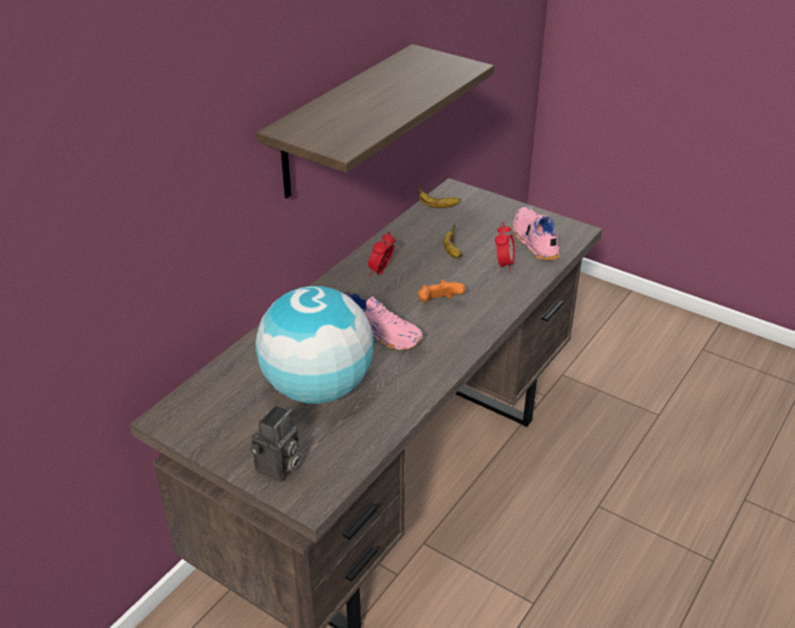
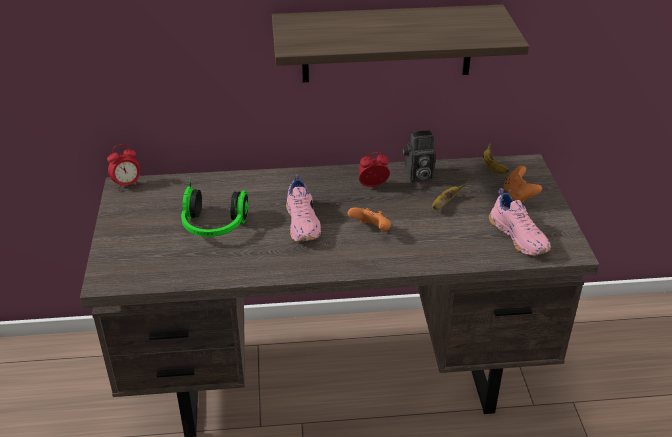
camera: 50 degrees right, 0 degrees up
(279, 468) = (121, 252): camera -> camera (417, 176)
(318, 388) = (213, 227): globe -> headphones
(486, 215) = (519, 196): none -> orange game controller
(503, 265) = (464, 237): alarm clock -> alarm clock (127, 184)
(534, 242) = (519, 236): pink shoe -> pink shoe turned 120 degrees clockwise

